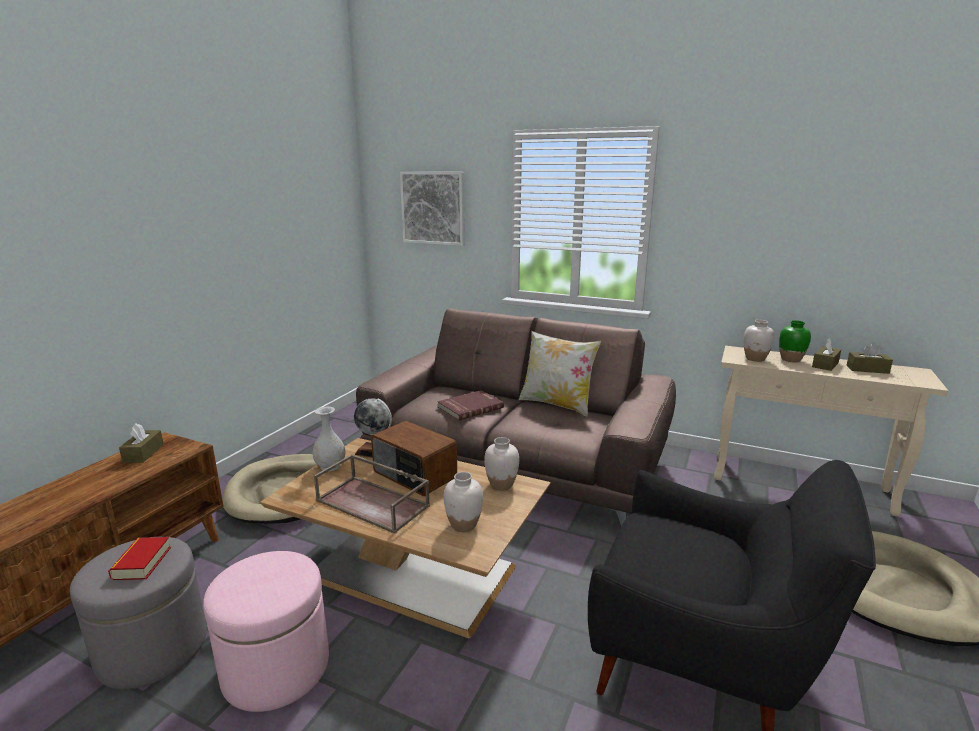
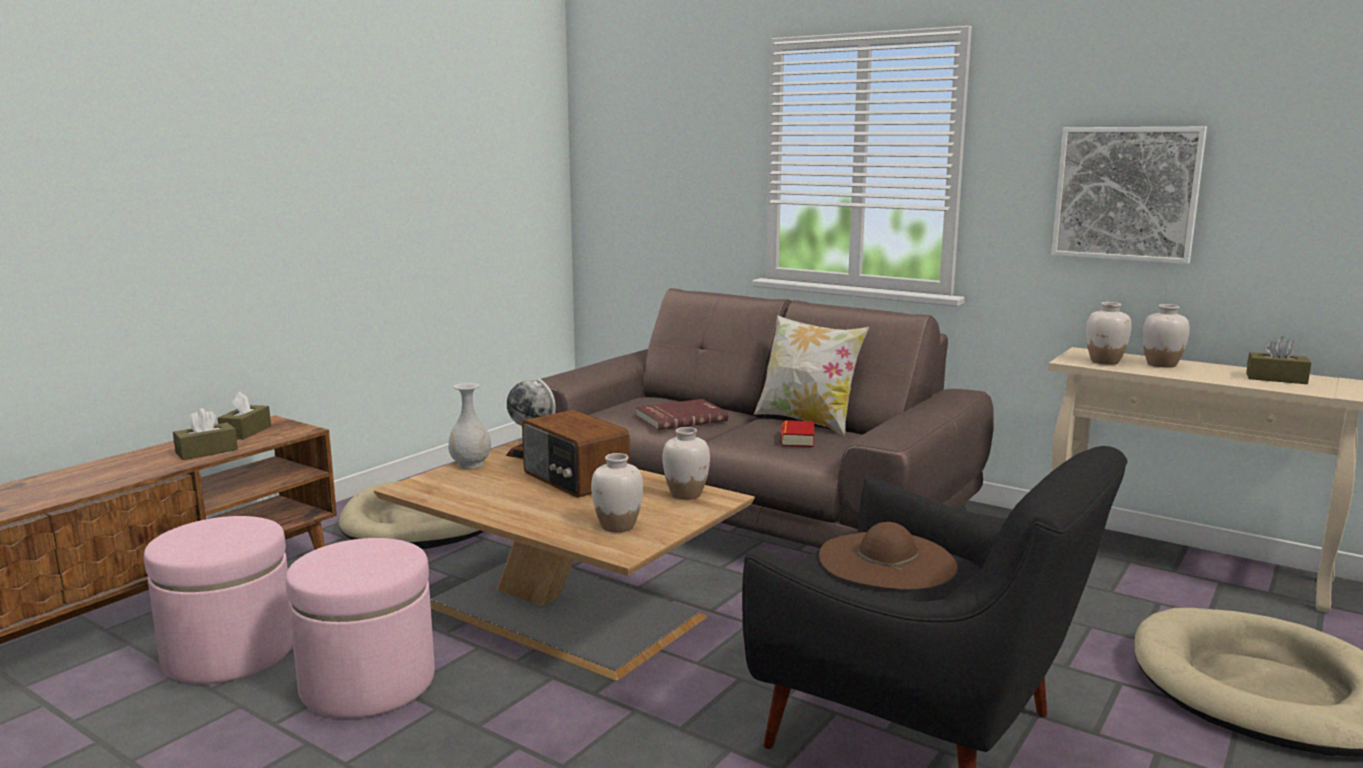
camera: 10 degrees right, 5 degrees down
(142, 563) = (225, 534): book -> book (797, 439)
(153, 648) = (229, 652): grey ottoman -> pink ottoman
(374, 503) = (513, 500): brown tray -> none
(433, 208) = (663, 150): picture -> picture (1126, 193)
(676, 547) = (887, 560): none -> brown hat
(790, 359) = (1161, 364): green vase -> white vase
(825, 365) = (1212, 371): brown tissue box -> brown tissue box (207, 451)

